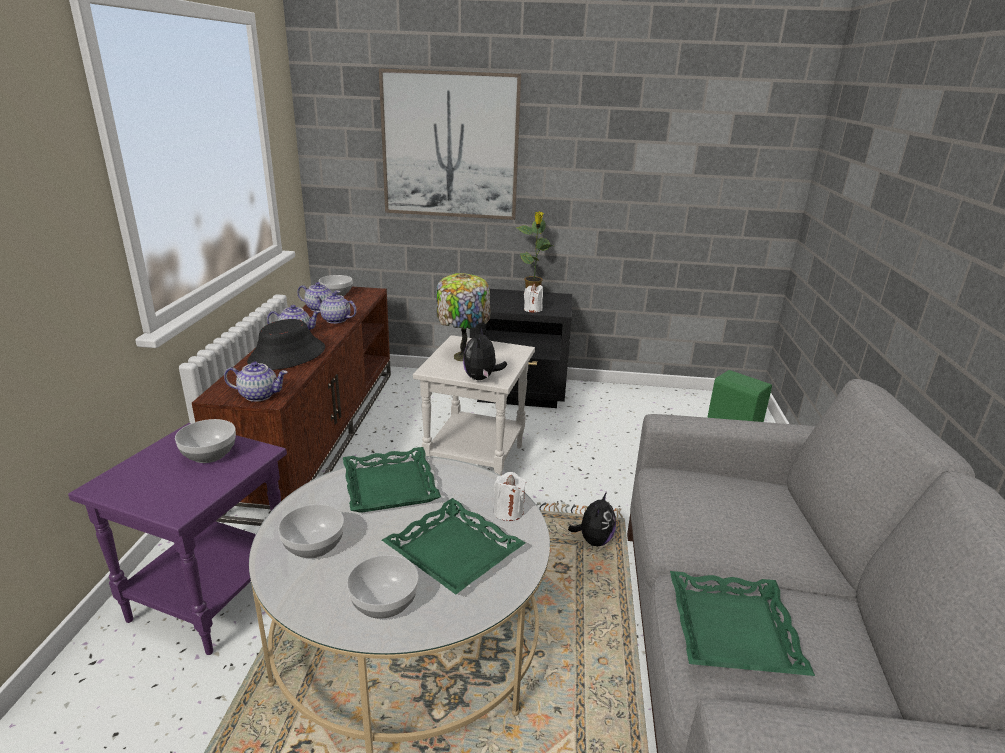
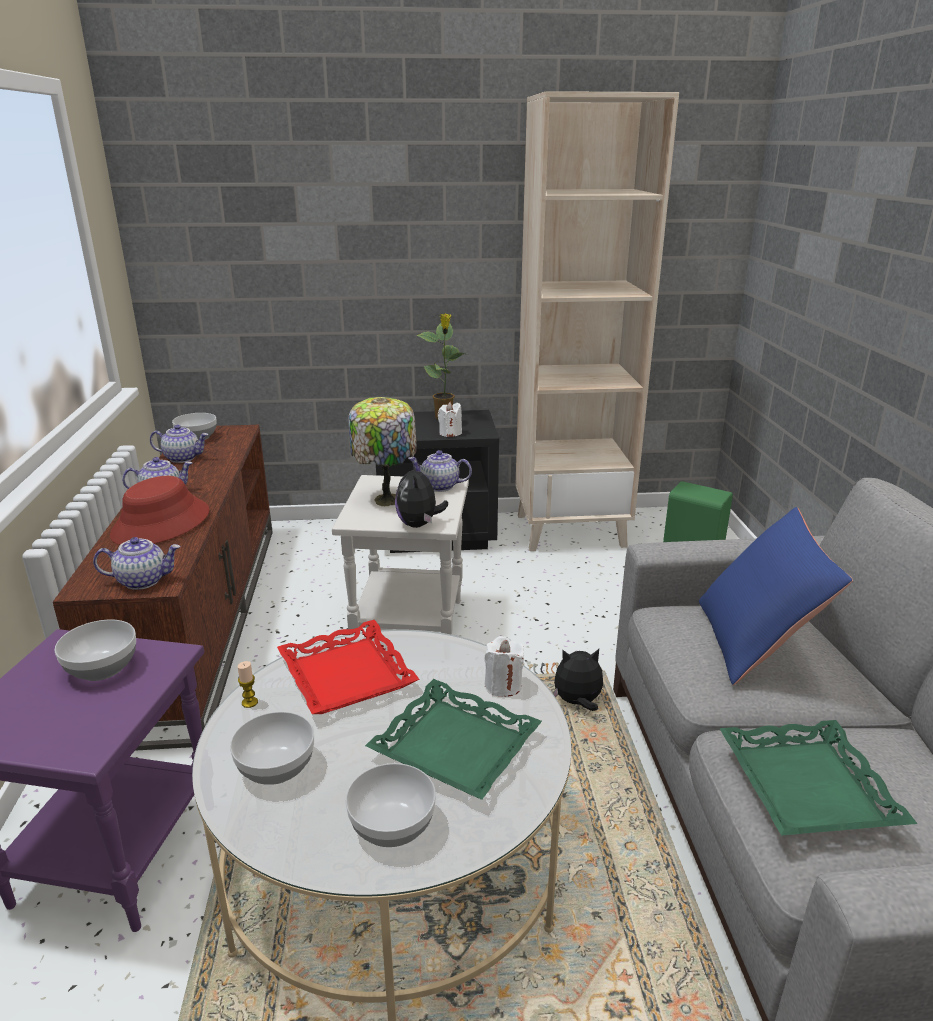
camera: 10 degrees left, 0 degrees up
(287, 355) = (161, 524): black hat -> red hat
(311, 496) = (249, 702): none -> candle
(335, 320) = (208, 471): teapot -> teapot (439, 486)
(389, 486) = (345, 675): green tray -> red tray
(450, 146) = (325, 240): picture -> none
(593, 540) = (577, 703): plush toy -> plush toy turned 105 degrees counterclockwise
(631, 401) = (571, 530): none -> beige bookcase
(735, 507) = (756, 641): none -> blue pillow

